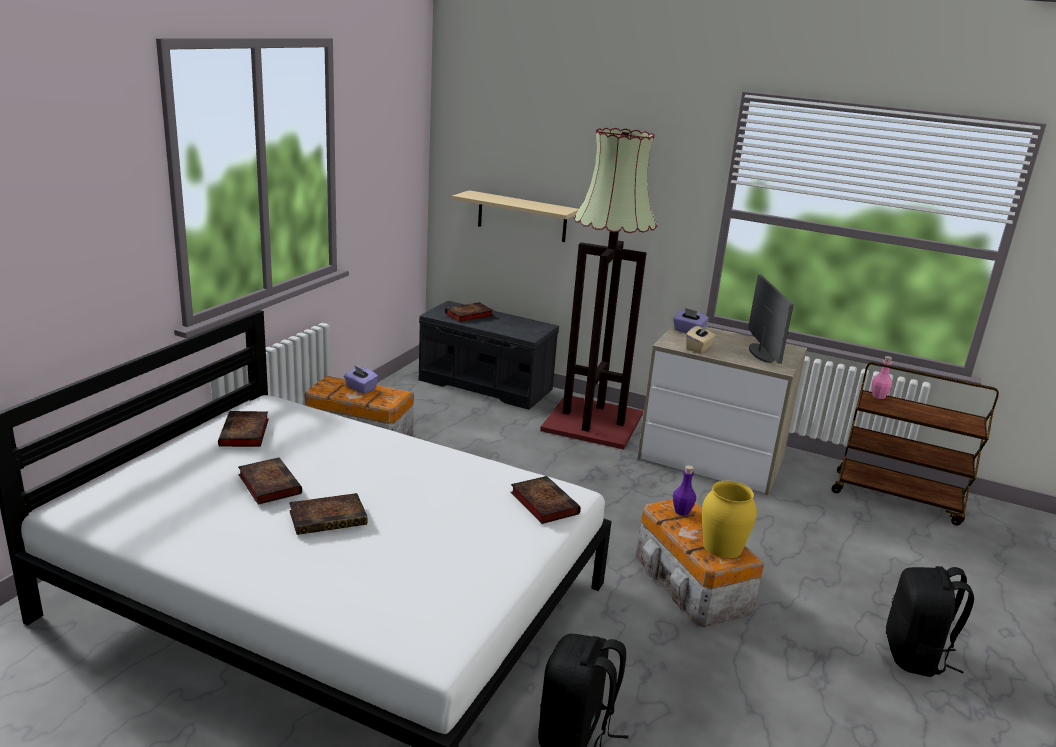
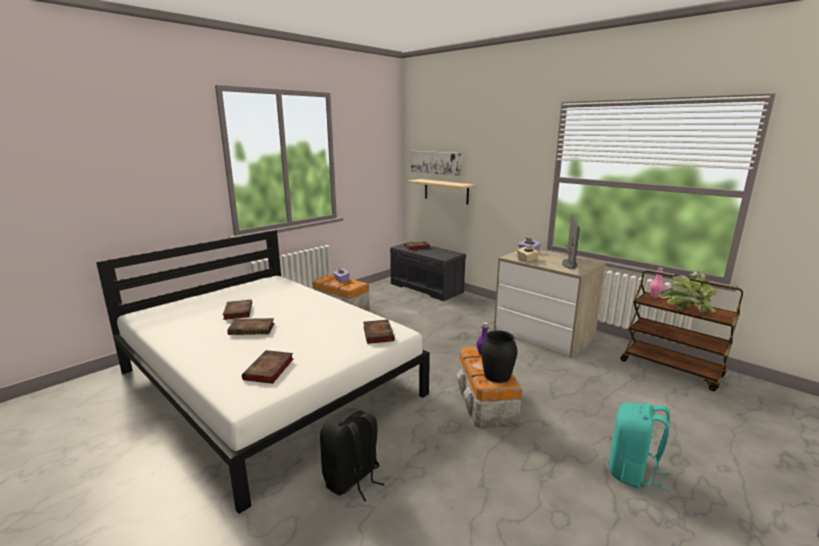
camera: 20 degrees right, 5 degrees down
(245, 433) = (248, 289): book -> book (269, 370)
(502, 164) = (435, 162): none -> picture
(594, 422) = (478, 310): floor lamp -> none
(723, 547) = (497, 375): yellow vase -> black vase
(915, 656) = (633, 472): black backpack -> turquoise backpack
(925, 416) = (686, 309): none -> potted plant

